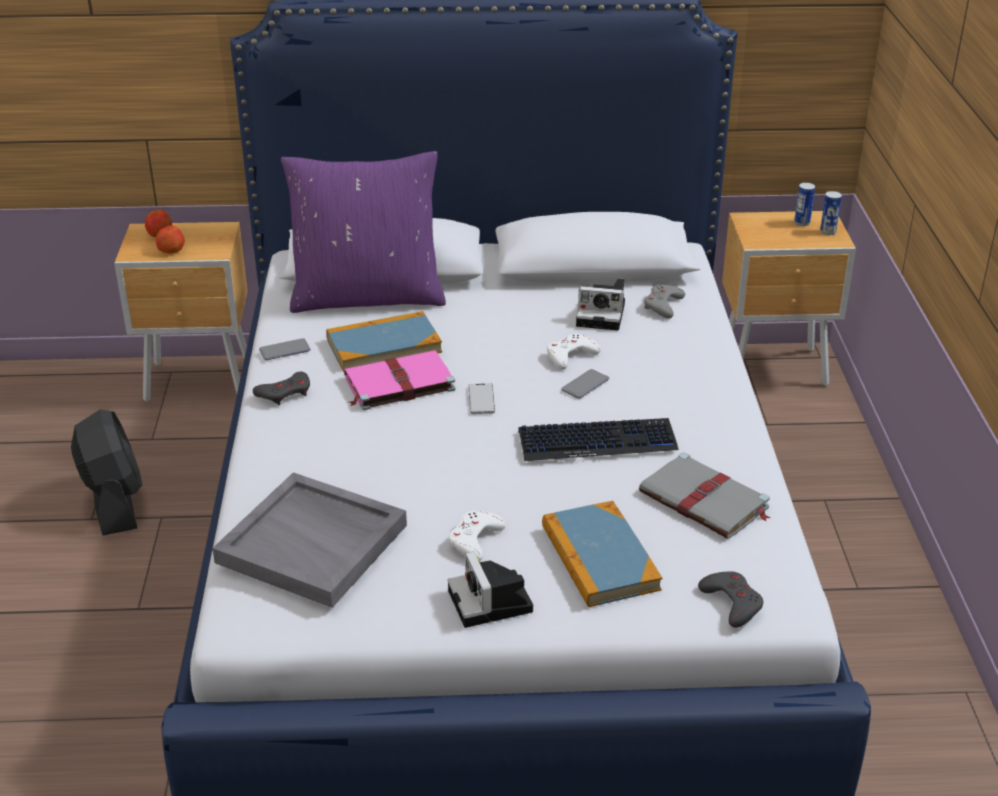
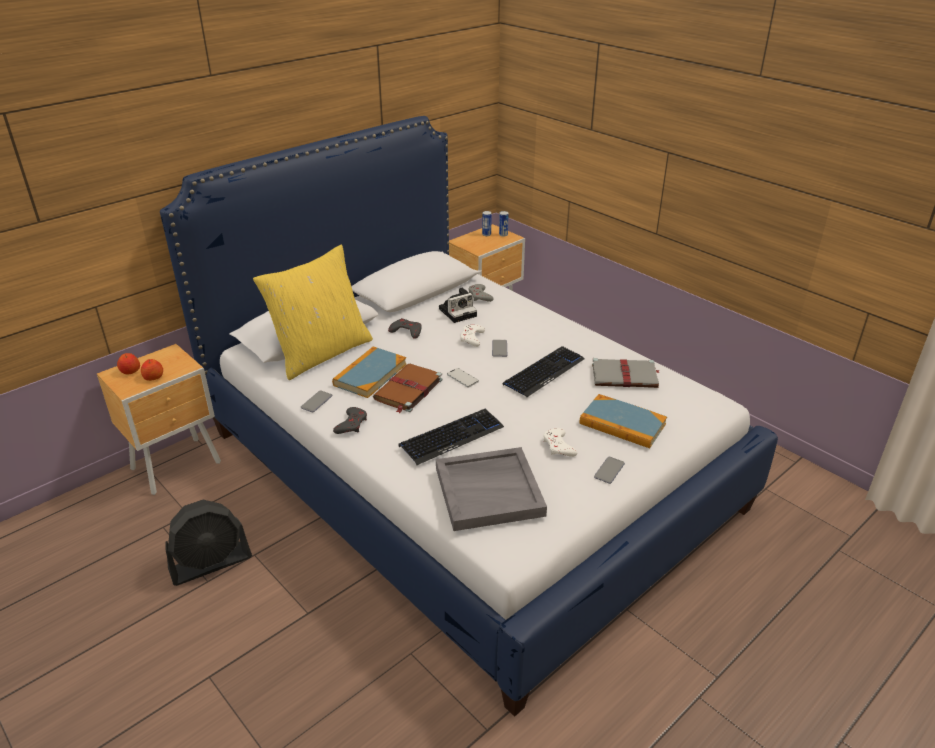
camera: 40 degrees left, 0 degrees up
(114, 502) = (211, 563): black fan -> black fan turned 120 degrees clockwise
(364, 462) = (452, 437): none -> keyboard
(367, 296) = (321, 353): purple pillow -> yellow pillow
(397, 383) = (408, 390): pink book -> brown book
(492, 603) = (609, 470): camera -> phone
(732, 602) = (697, 414): grey game controller -> grey game controller (406, 331)

